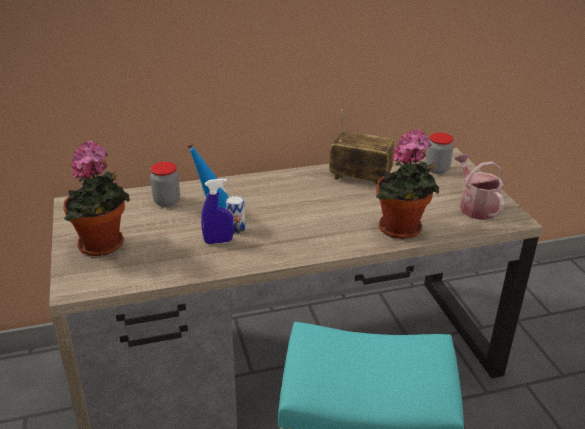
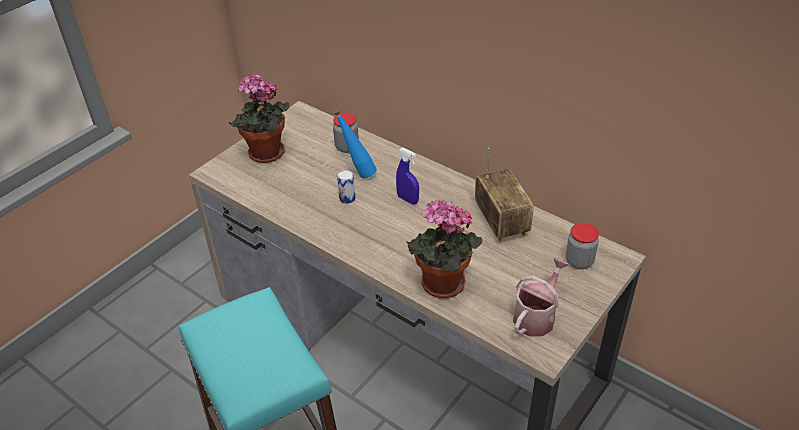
camera: 55 degrees right, 10 degrees up
(218, 241) = (322, 199): blue spray bottle -> blue spray bottle (408, 199)

